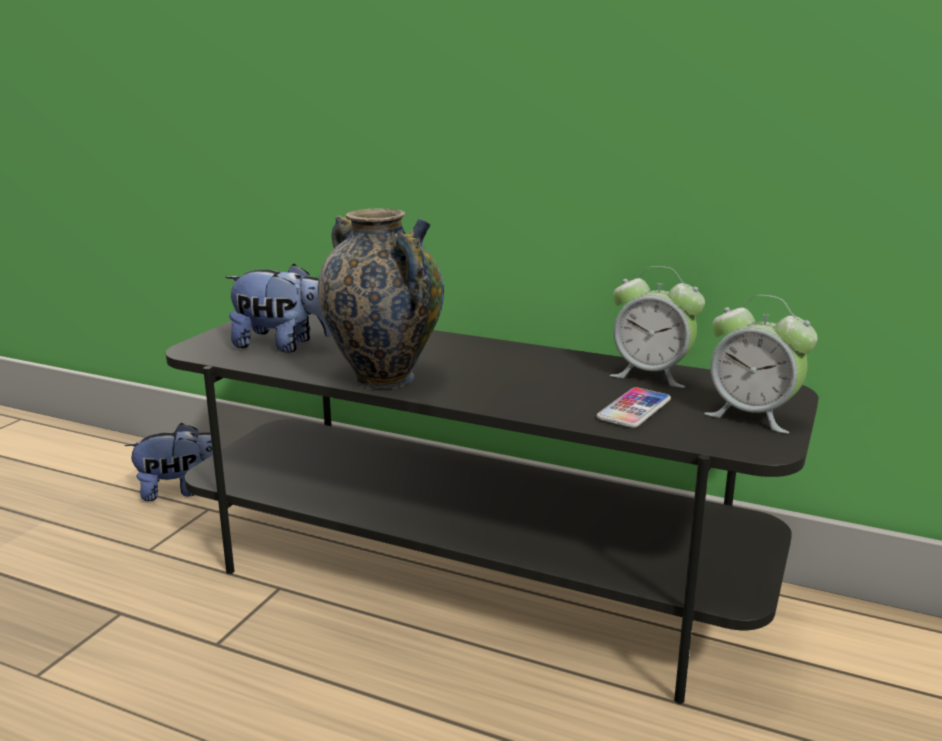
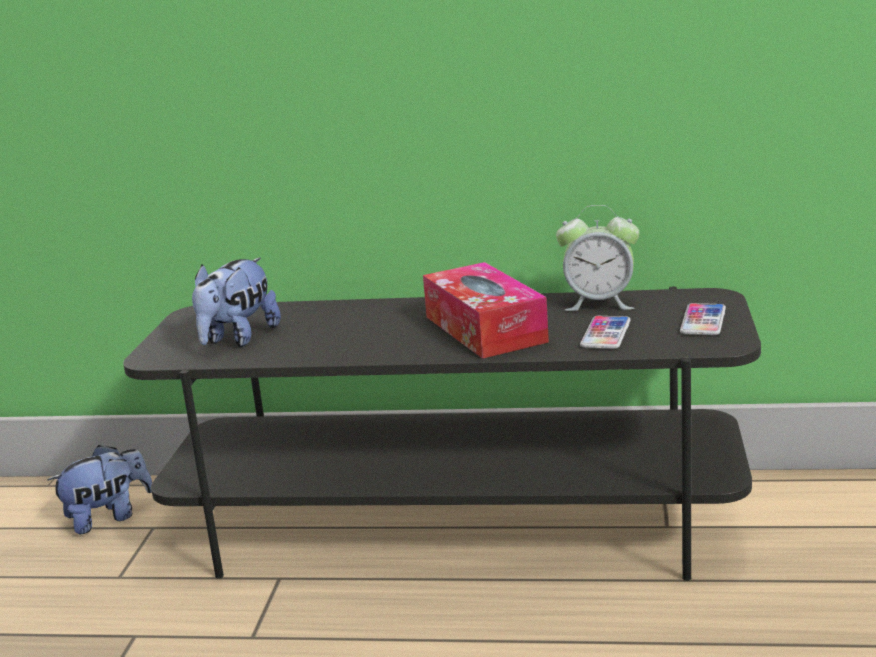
camera: 15 degrees left, 0 degrees up
(282, 345) = (238, 339): plush toy -> plush toy turned 120 degrees clockwise
(384, 378) = (366, 349): vase -> none
(514, 380) = (485, 329): none -> tissue box
(752, 416) = (703, 321): alarm clock -> phone

